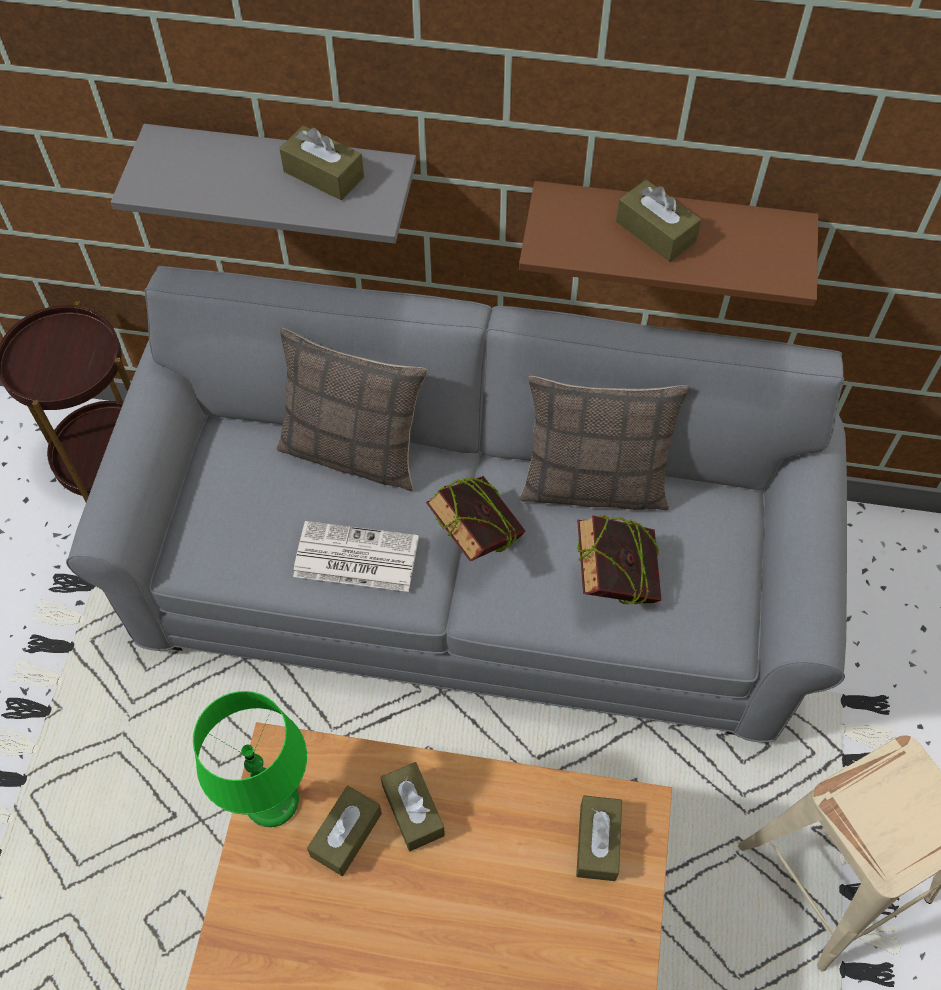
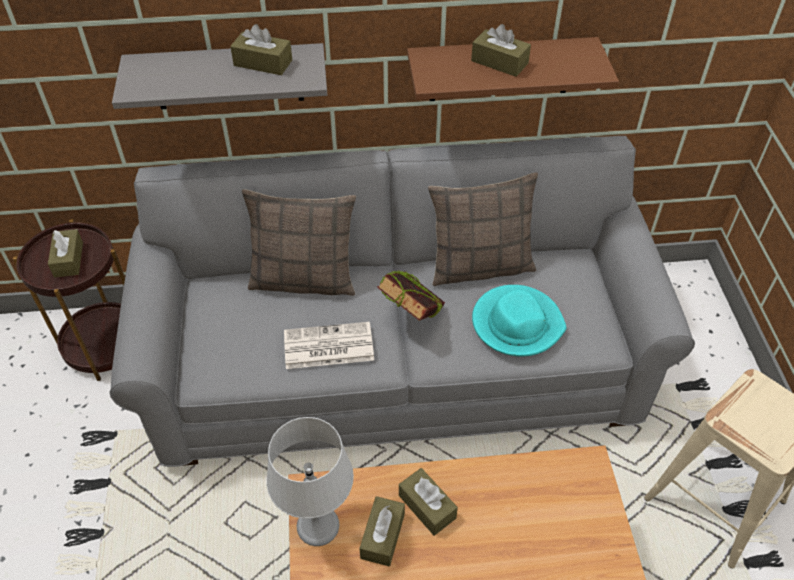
camera: 15 degrees left, 10 degrees down
(271, 801) = (317, 527): green table lamp -> grey table lamp
(597, 842) = (567, 494): brown tissue box -> brown tissue box (68, 259)
(614, 583) = (516, 323): book -> turquoise hat

